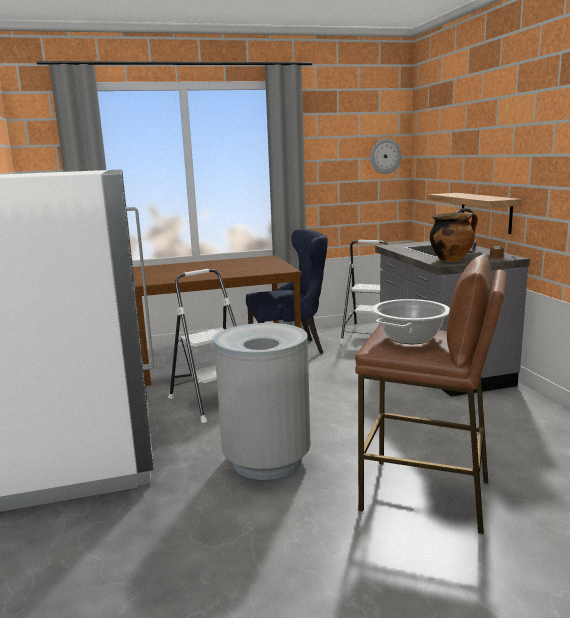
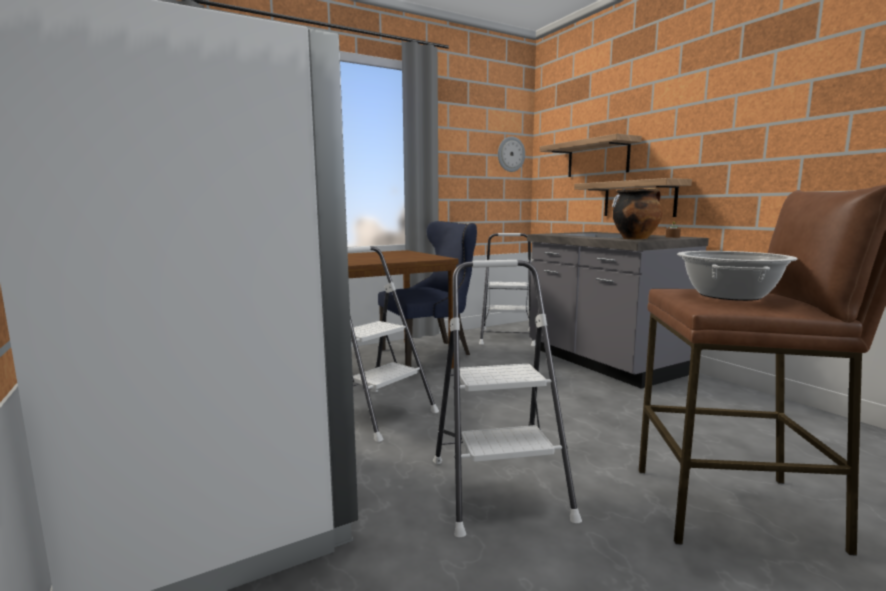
camera: 15 degrees left, 5 degrees down
(267, 460) = (498, 484): grey trash can -> white step ladder
(457, 167) = (597, 158): none -> shelf

